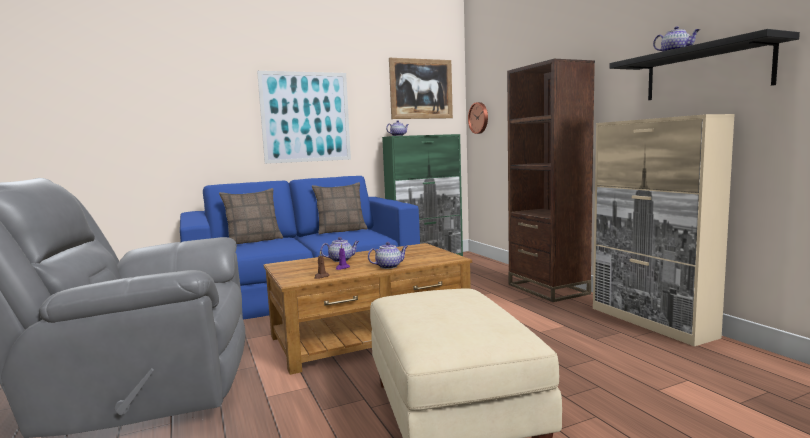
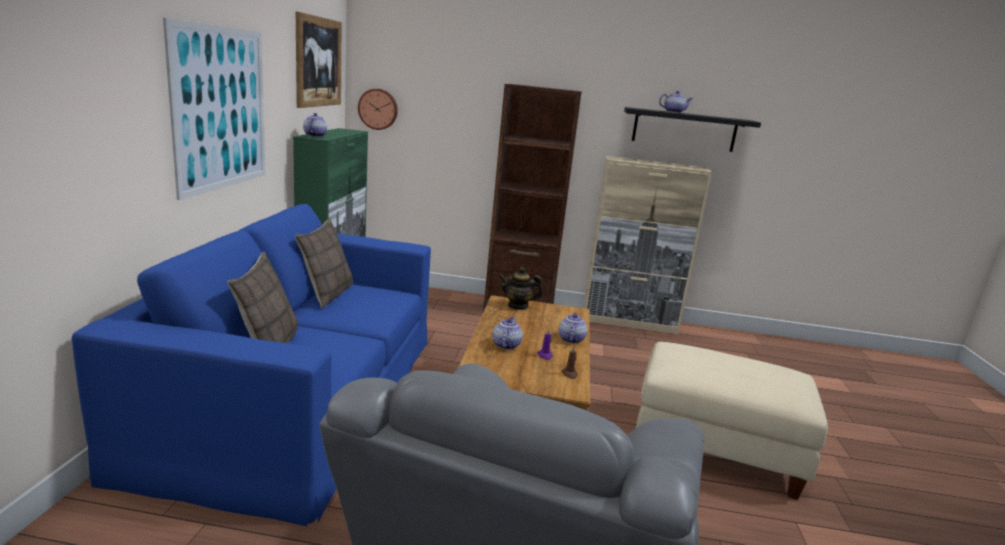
camera: 60 degrees left, 10 degrees up
(421, 249) = (518, 306): none -> teapot

